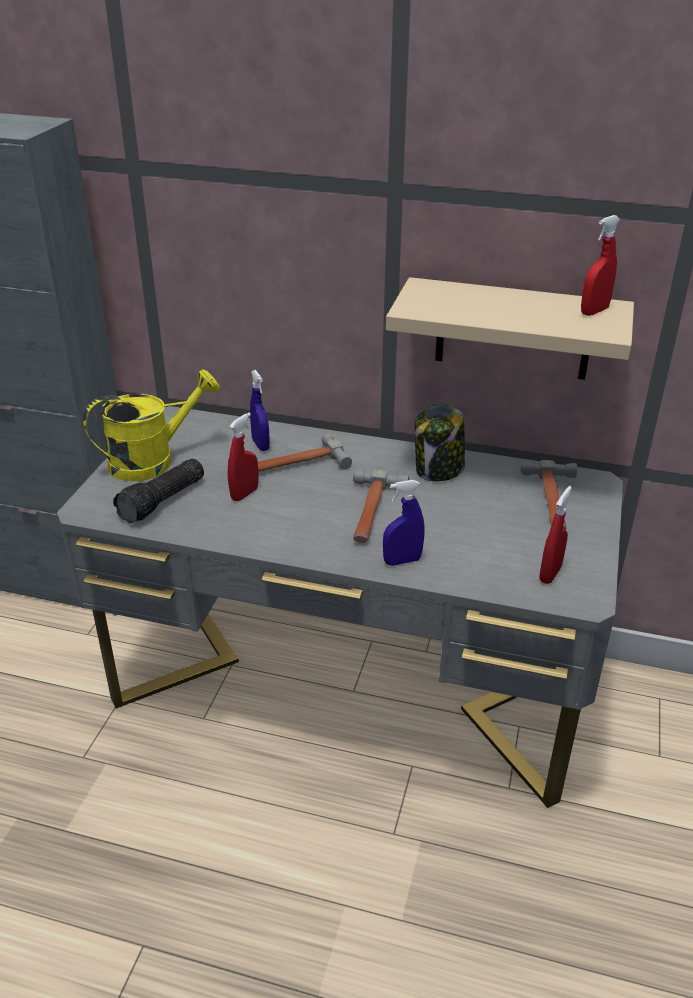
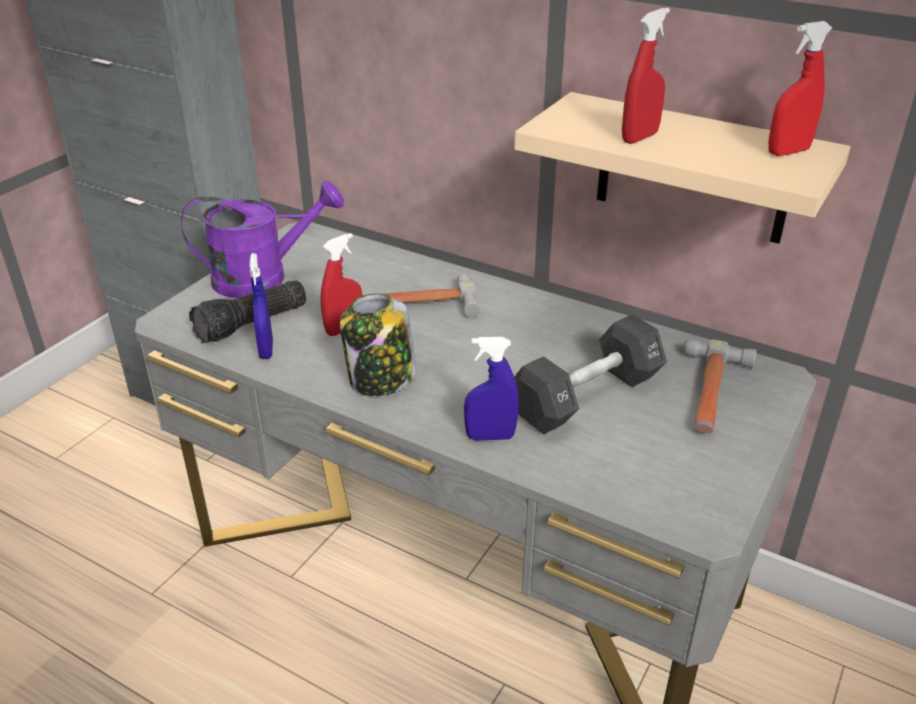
camera: 15 degrees right, 0 degrees up
(153, 460) = (263, 278): yellow watering can -> purple watering can
(260, 445) = (388, 276): blue spray bottle -> blue spray bottle (266, 350)
(372, 512) = (480, 372): hammer -> none
(438, 470) = (583, 334): jar -> jar (381, 380)
(462, 518) = (587, 396): none -> black dumbbell
(550, 574) = (671, 485): red spray bottle -> red spray bottle (639, 138)

